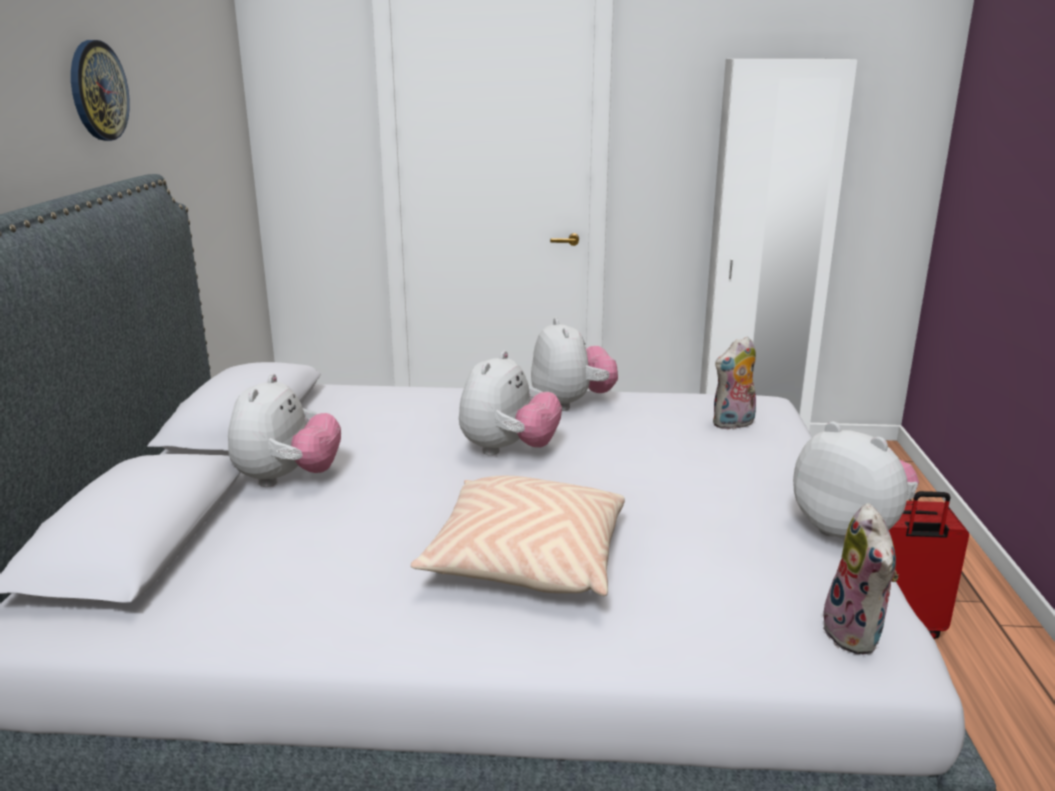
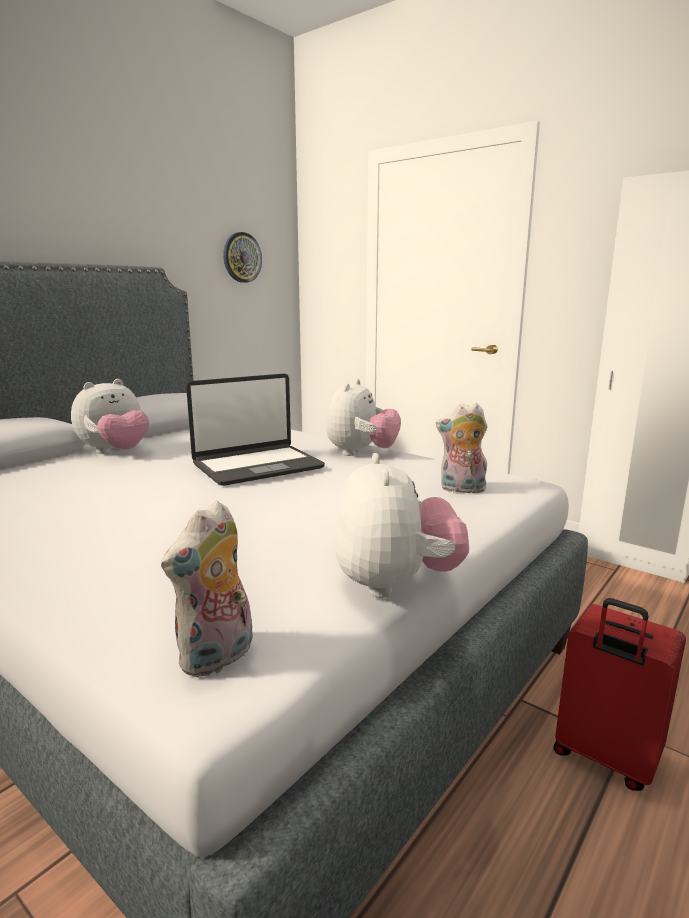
camera: 35 degrees right, 5 degrees down
(98, 91) = (130, 214): wall clock -> wall clock (242, 257)
(508, 450) = (257, 466): plush toy -> laptop
(526, 562) = (122, 523): beige pillow -> none

